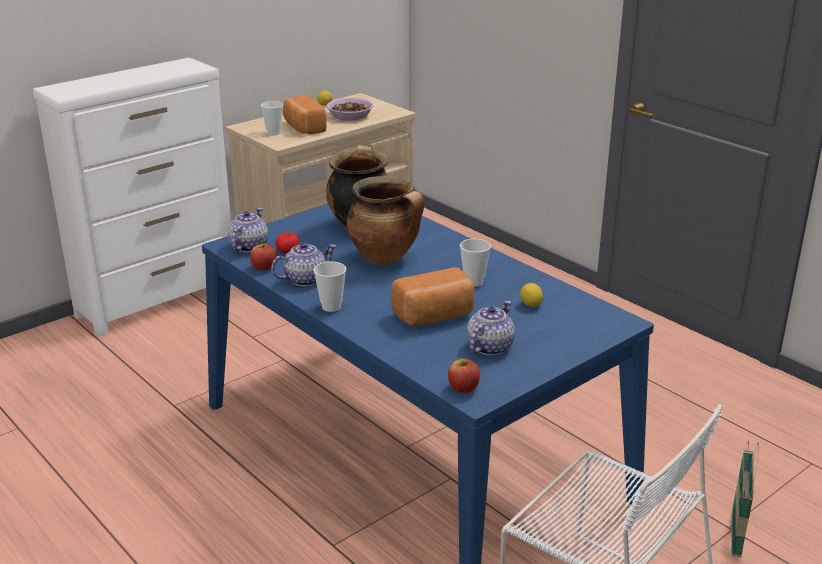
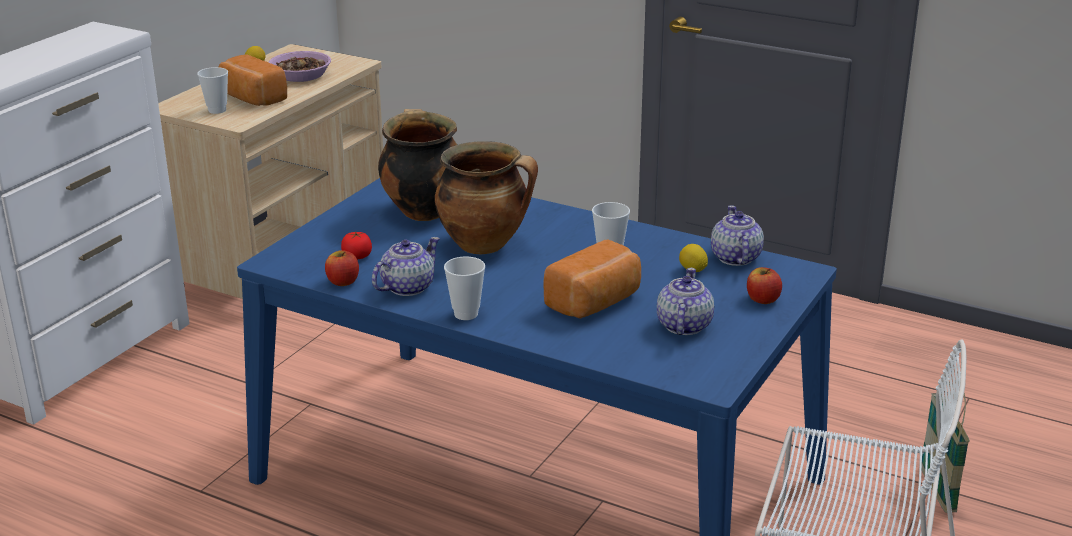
camera: 20 degrees left, 0 degrees up
(248, 247) = (301, 259): teapot -> teapot (735, 258)
(463, 388) = (690, 376): apple -> apple (762, 299)

